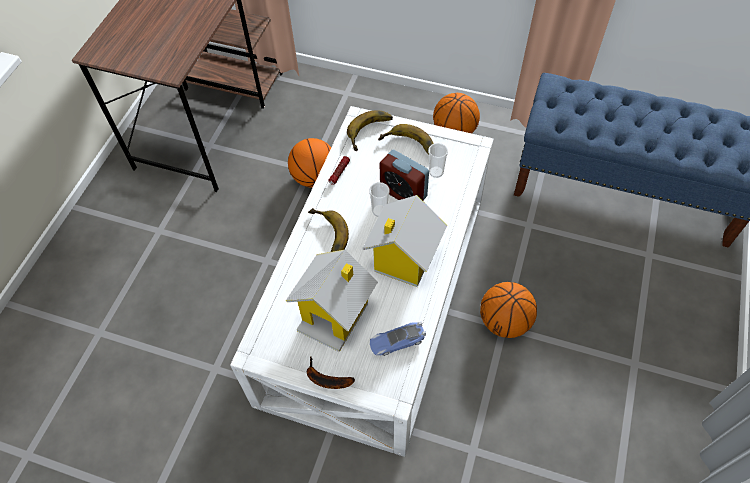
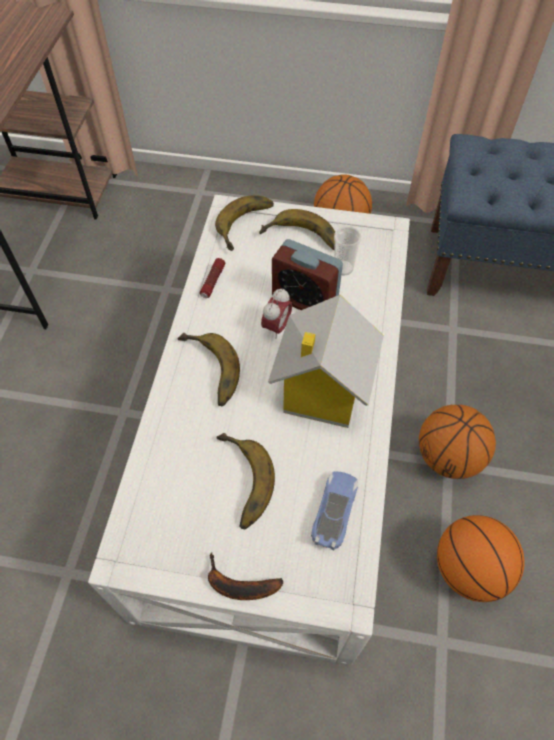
camera: 10 degrees left, 0 degrees up
(314, 178) = (173, 298): basketball -> basketball (469, 569)
(335, 314) = (237, 483): toy house -> banana
(379, 211) = (276, 327): cup -> alarm clock
(397, 341) = (334, 512): toy car -> toy car turned 135 degrees clockwise

